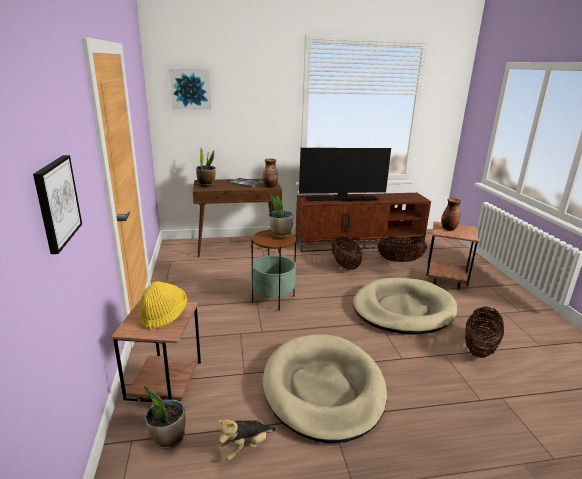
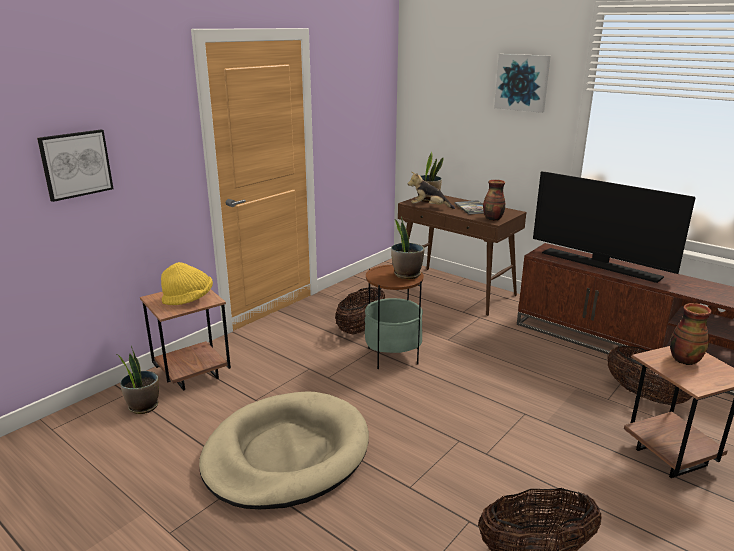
camera: 50 degrees right, 0 degrees up
(190, 89) = (440, 78): picture -> picture (522, 82)
(246, 447) = (166, 447): plush toy -> plush toy (429, 207)
(345, 265) = (545, 363): basket -> basket (361, 328)
(403, 309) = (520, 447): beige dog bed -> none

